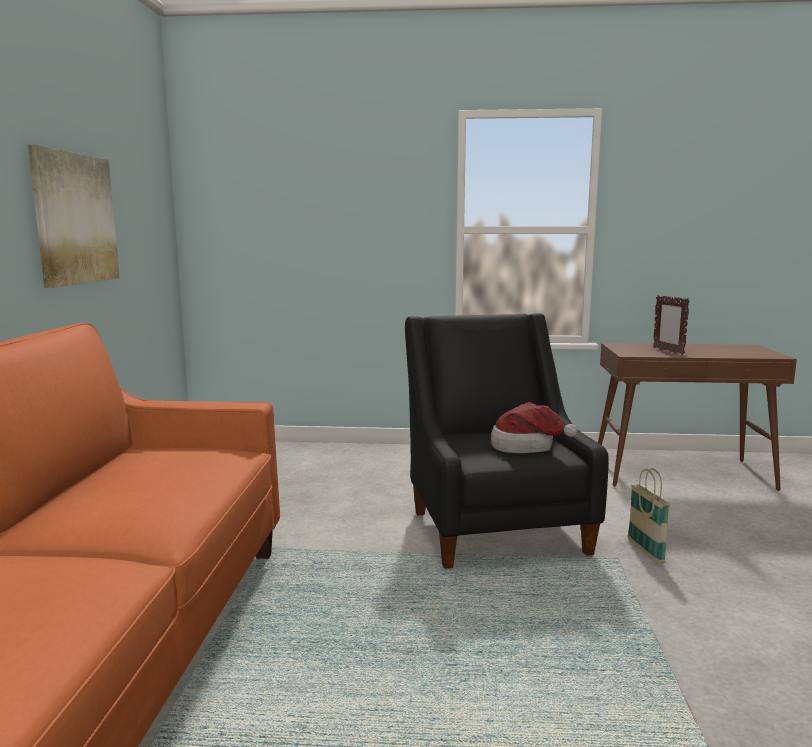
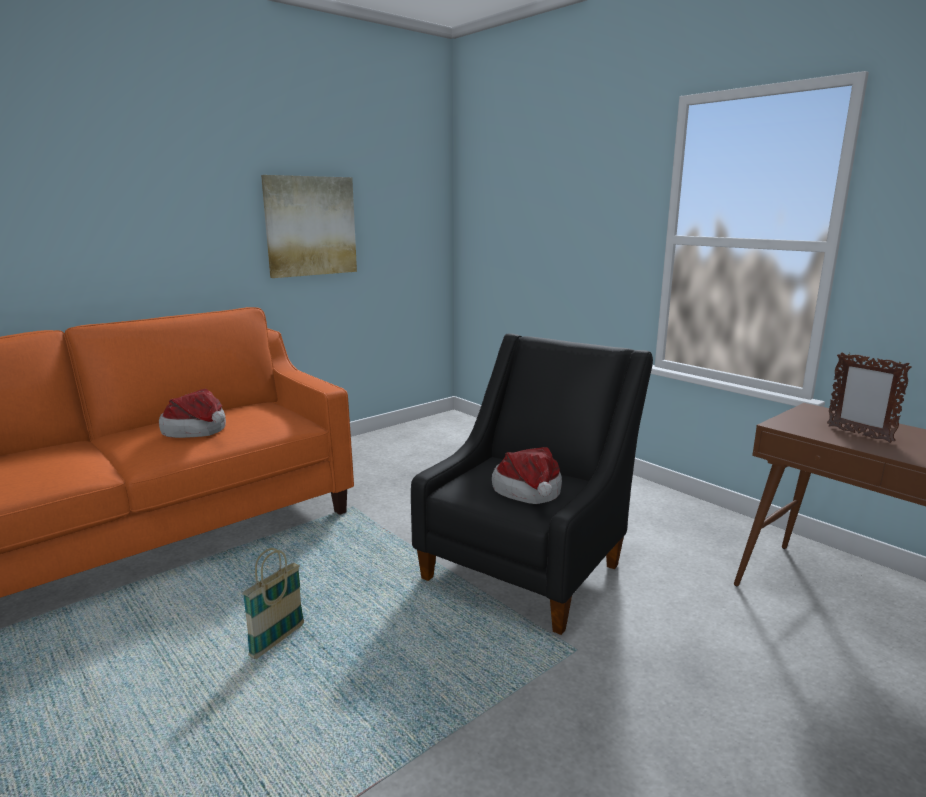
camera: 45 degrees right, 5 degrees up
(154, 487) = (198, 431): none -> hat
(645, 551) = (619, 661): basket -> basket (277, 641)
(668, 351) = (858, 434): picture frame -> picture frame turned 60 degrees counterclockwise

